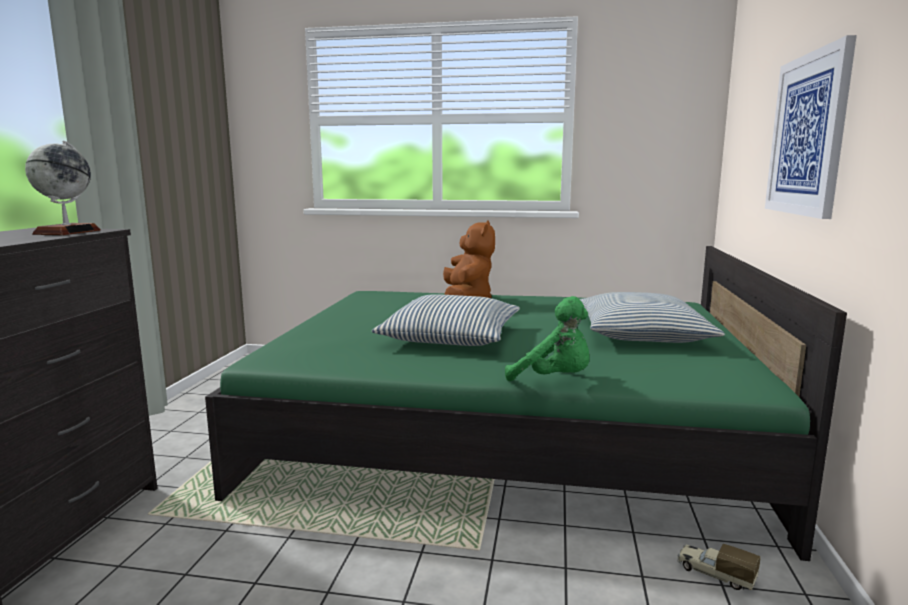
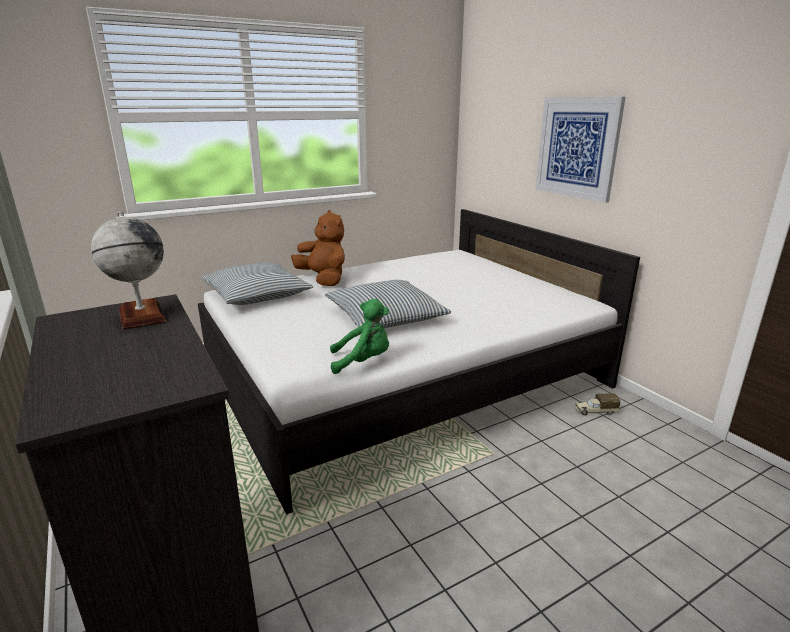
camera: 40 degrees left, 10 degrees up
(507, 433) = (402, 374): green bed -> white bed
(554, 380) = (506, 330): green plush toy -> green plush toy (363, 361)
(642, 334) = (482, 282): pillow -> pillow (256, 295)

